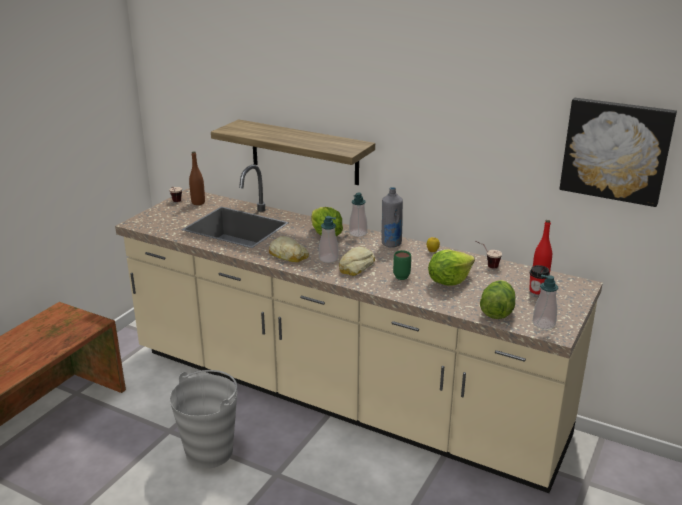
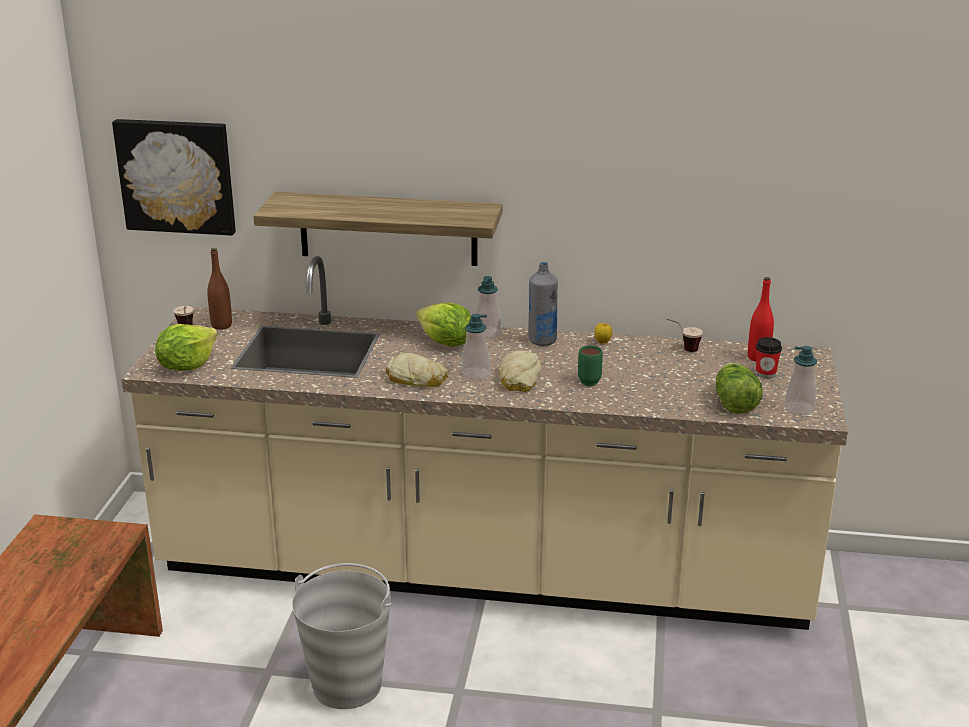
camera: 20 degrees left, 0 degrees up
(448, 281) = (651, 377): lettuce -> lettuce (187, 366)
(616, 150) = (838, 178): picture -> picture (177, 175)

